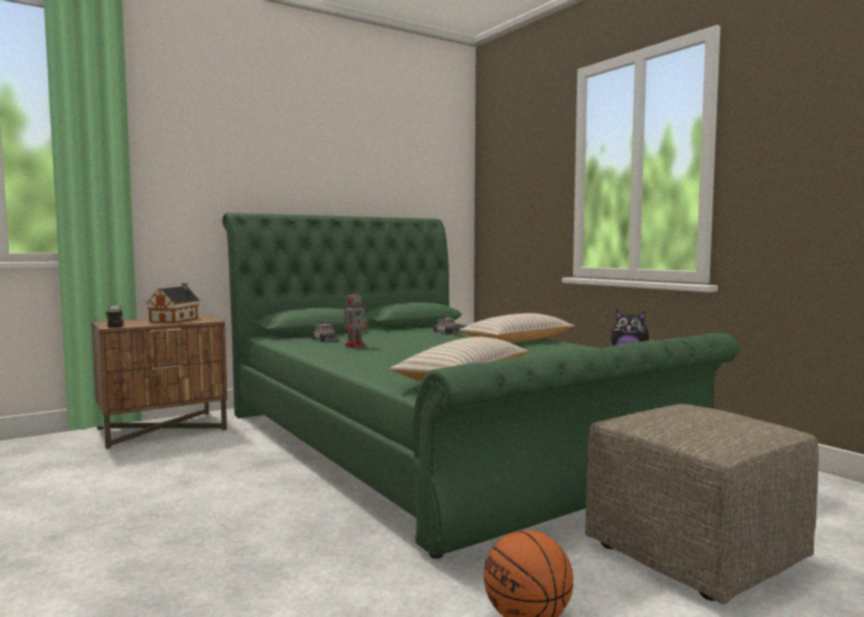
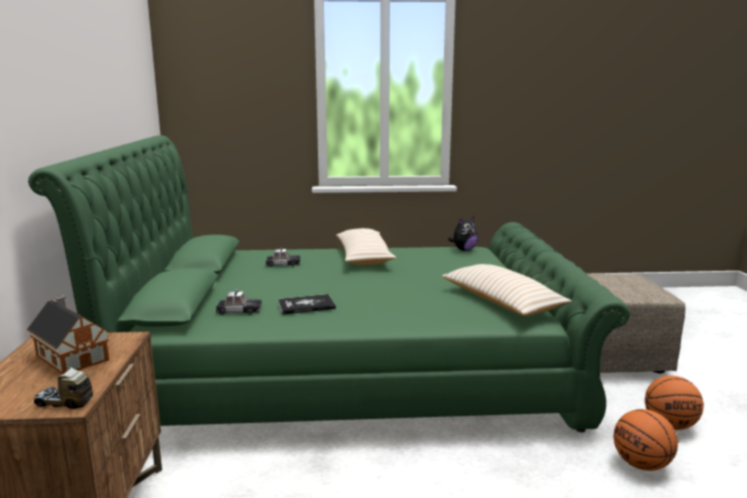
camera: 60 degrees left, 10 degrees up
(355, 345) = (306, 305): toy robot -> book
(389, 602) = (641, 464): none -> basketball

